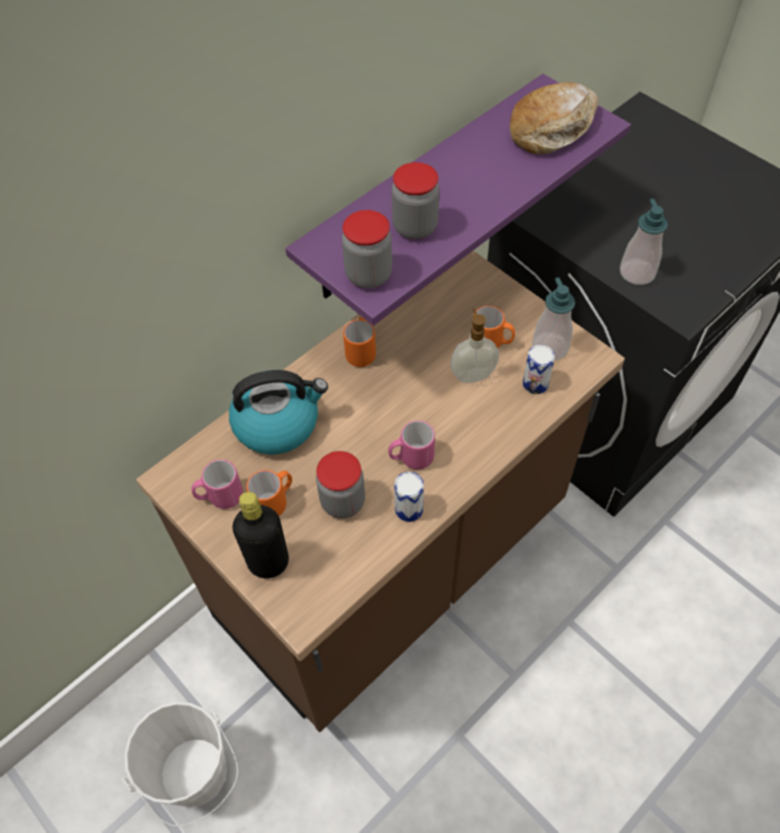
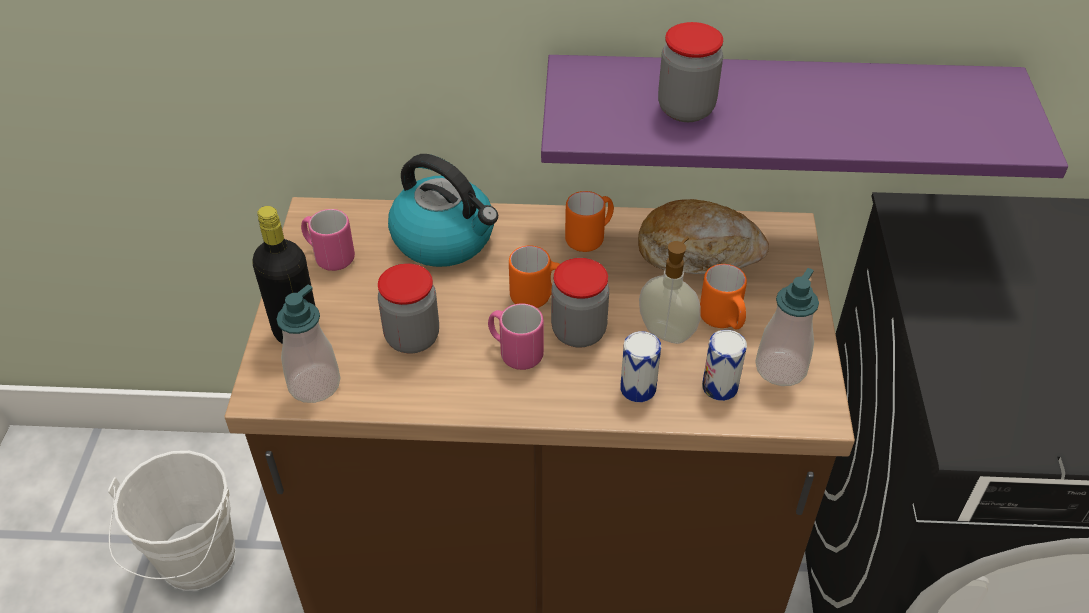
camera: 45 degrees right, 10 degrees down
(275, 501) = (362, 293): orange mug -> orange mug (538, 296)
(368, 275) = (587, 117): jar -> jar (578, 332)
(409, 509) = (456, 389): can -> can (638, 388)
(552, 128) = (960, 116): bread -> bread (698, 251)
(637, 273) = (963, 362): soap dispenser -> soap dispenser (314, 384)

